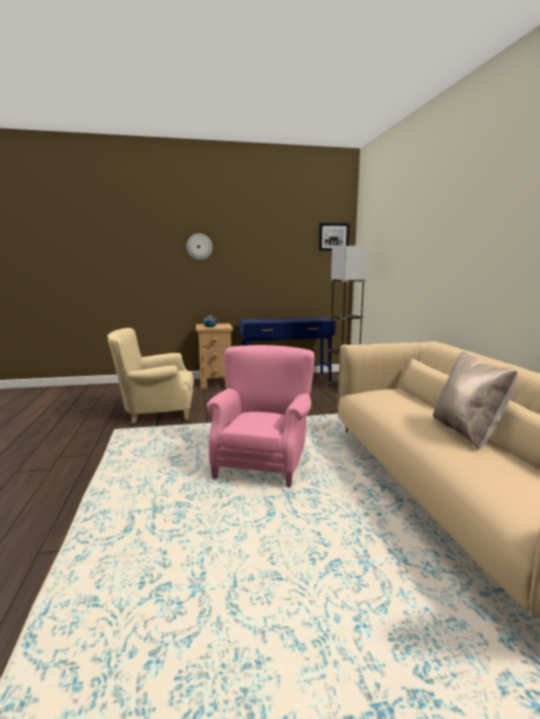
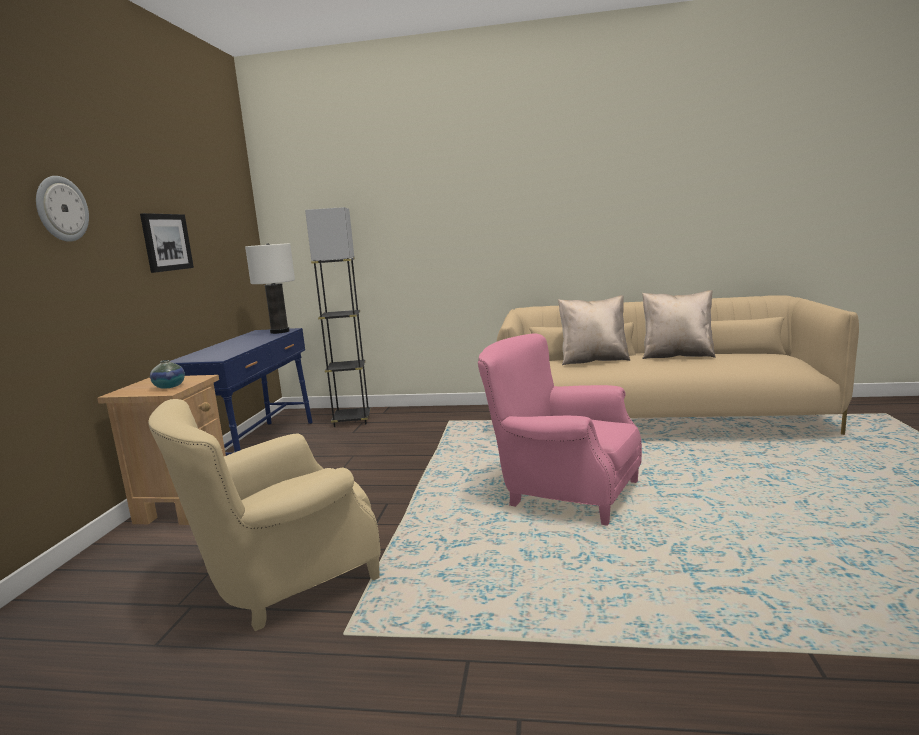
camera: 70 degrees left, 0 degrees up
(156, 411) = (282, 579): beige armchair -> beige armchair turned 45 degrees clockwise
(320, 319) = (280, 332): none -> white table lamp
(333, 237) = (236, 196): picture -> picture (166, 242)
(412, 402) = (593, 360): none -> beige pillow

